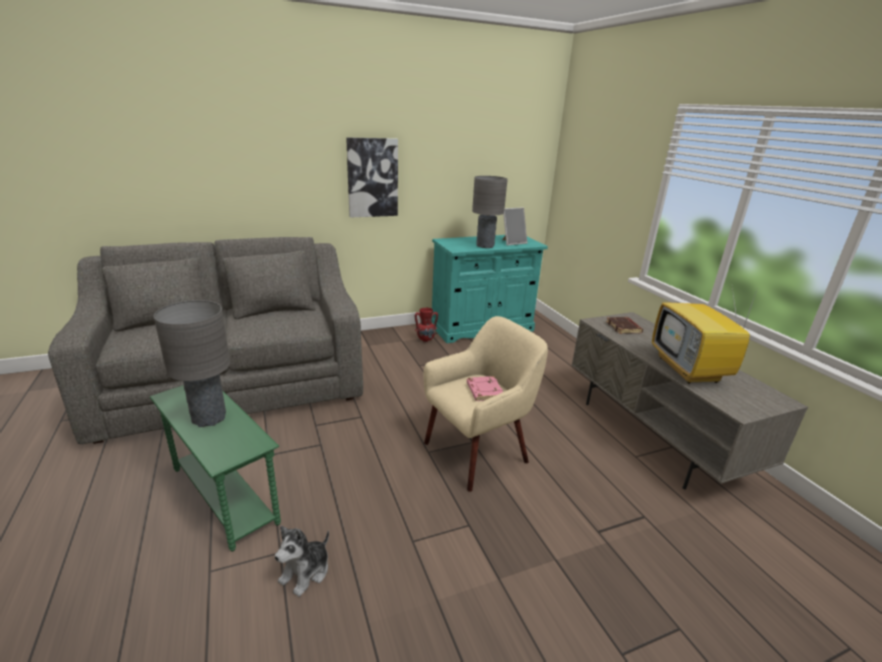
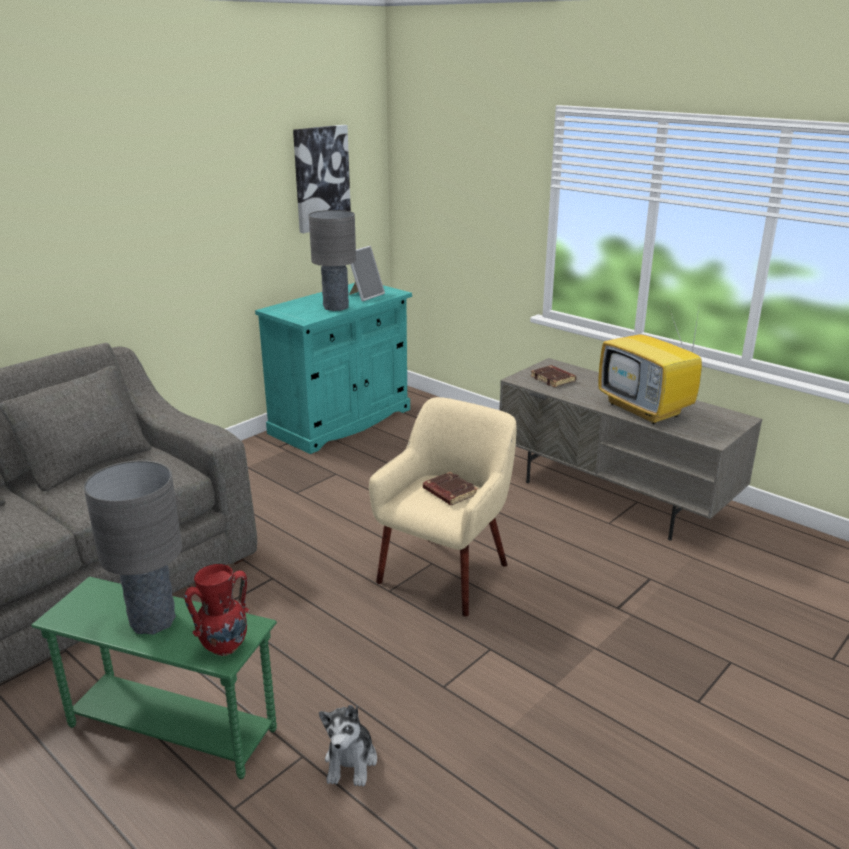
camera: 25 degrees left, 0 degrees up
(372, 178) = (163, 237): picture -> picture (321, 178)
(425, 340) = (278, 457): red vase -> red vase (223, 647)
(484, 391) = (449, 492): pink book -> brown book

